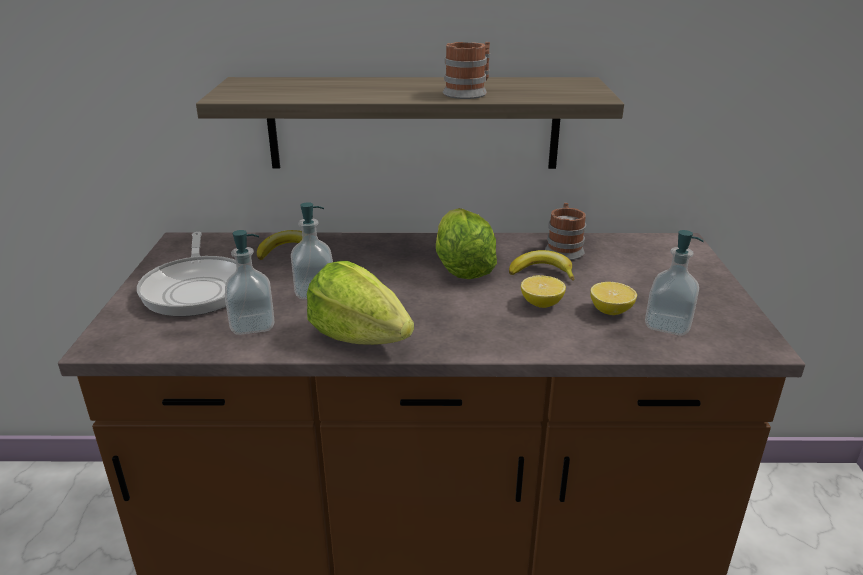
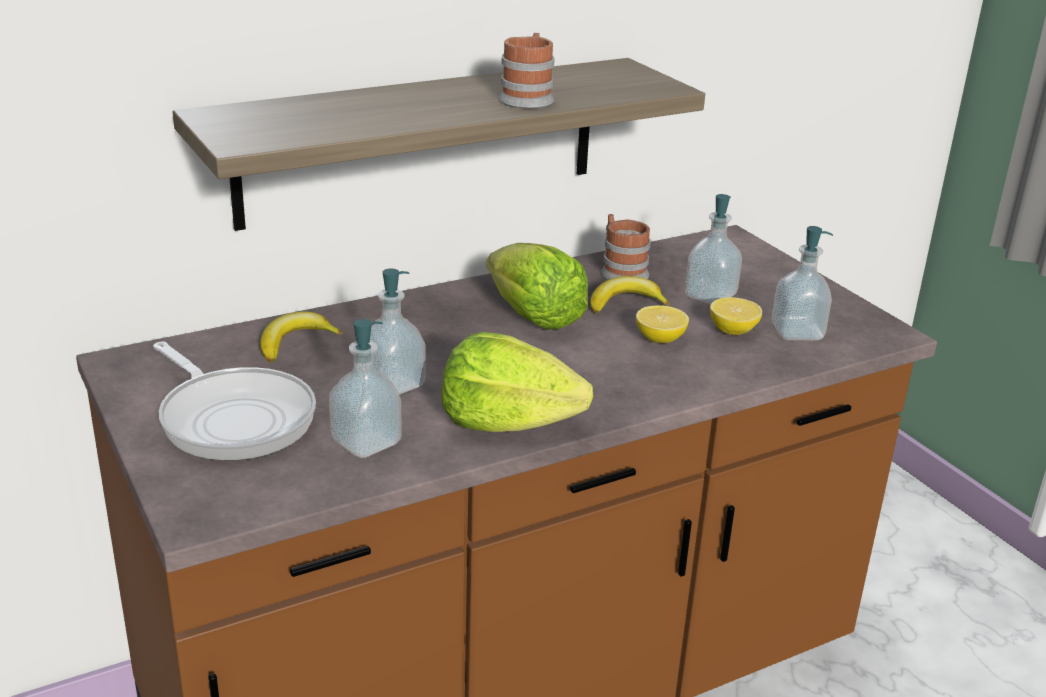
camera: 30 degrees left, 0 degrees up
(618, 281) = (710, 296): none -> soap dispenser

